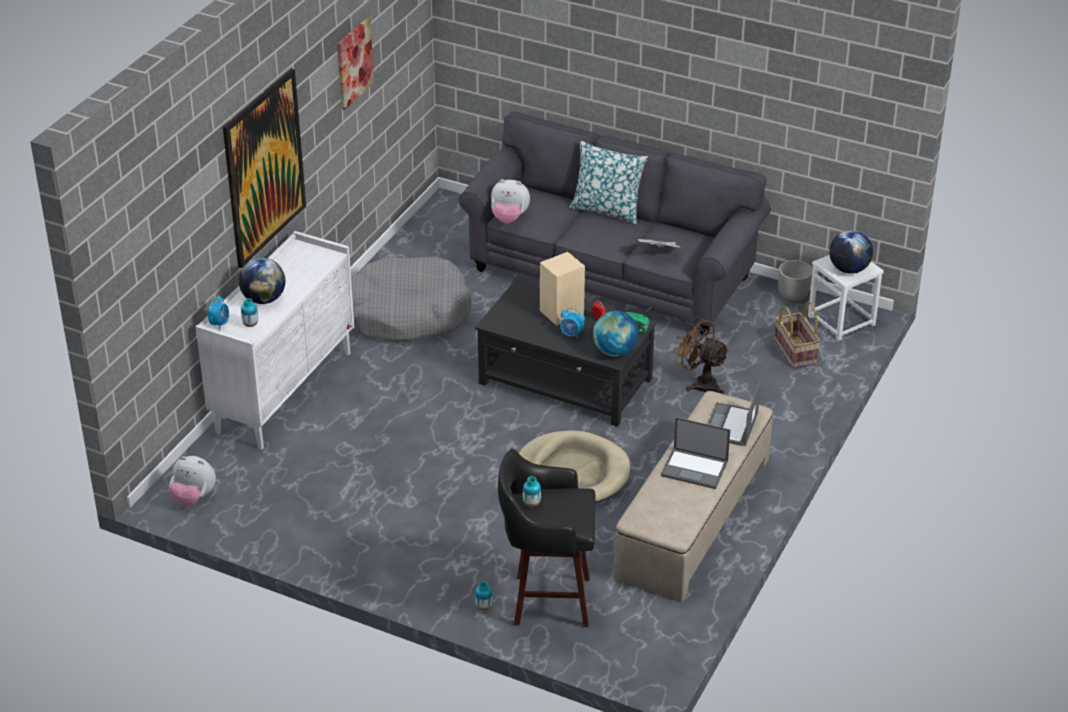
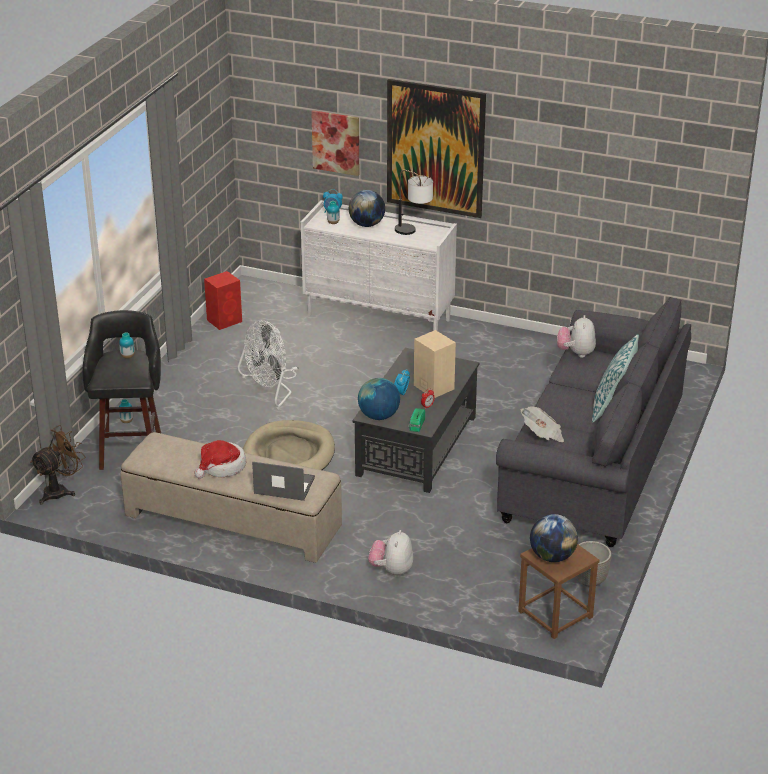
camera: 85 degrees right, 5 degrees down
(193, 498) = (250, 295): plush toy -> plush toy (391, 570)
(254, 521) = (225, 320): none -> red speaker
(297, 267) = (413, 233): none -> table lamp
(354, 63) = (580, 150): picture -> picture (336, 142)
(407, 313) = (498, 362): grey dog bed -> none
(427, 483) = (271, 387): none -> white fan
(695, 468) = (222, 467): laptop -> hat
(700, 383) = (427, 521): brown fan -> brown fan (59, 490)
(796, 352) = (491, 581): basket -> none
(842, 320) = (555, 614): white stool -> brown stool

